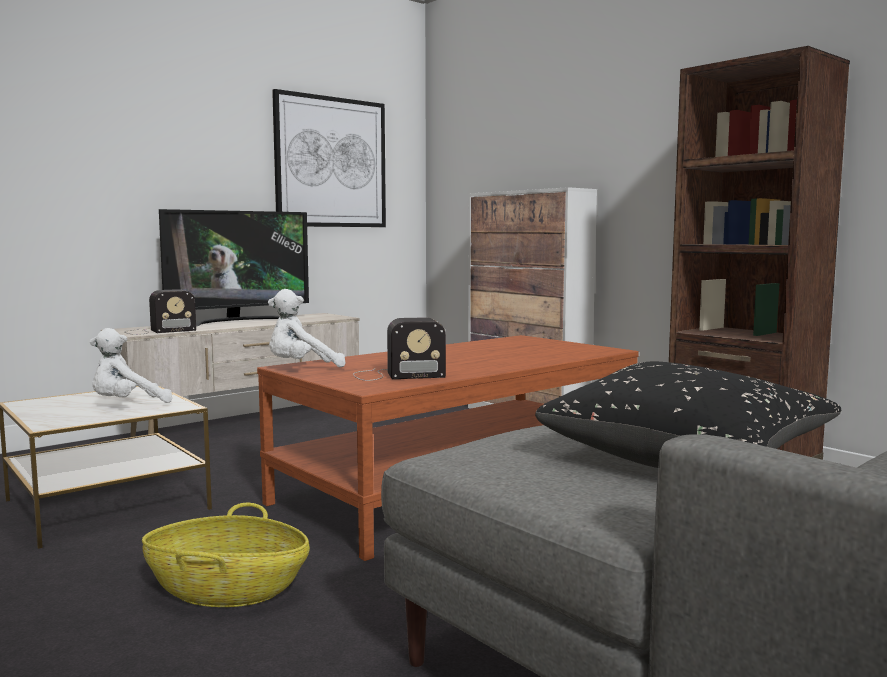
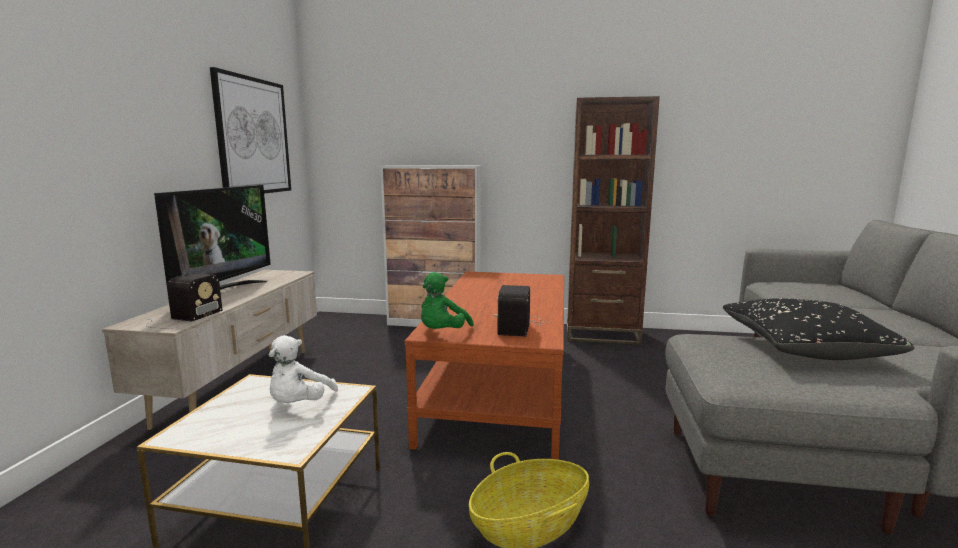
camera: 40 degrees left, 5 degrees up
(302, 368) = (442, 333): white plush toy -> green plush toy
(395, 375) = (518, 324): radio -> radio turned 150 degrees clockwise

